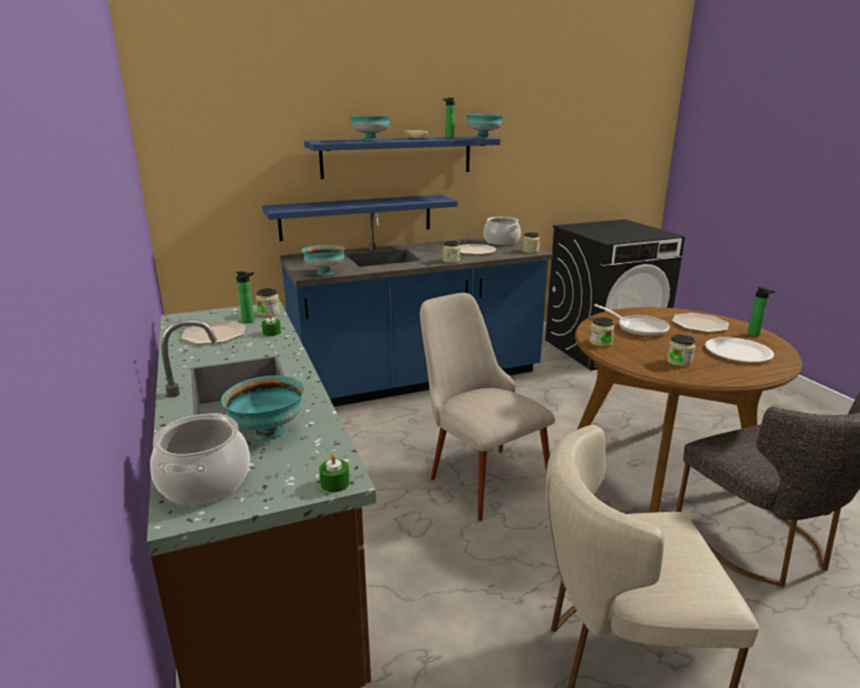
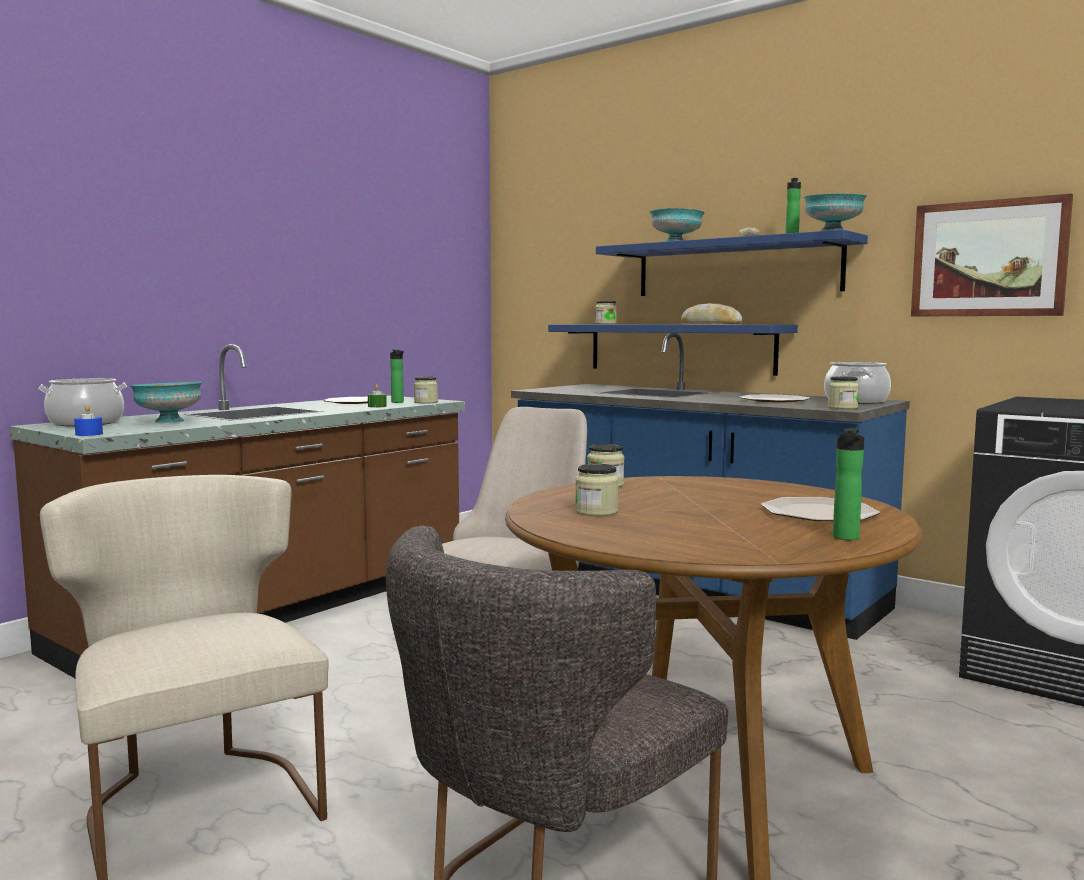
camera: 60 degrees right, 15 degrees down
(324, 273) = (552, 391): turquoise bowl -> none
(335, 483) = (89, 434): green candle -> blue candle
(400, 200) = (711, 324): none -> bread
(451, 260) = (700, 400): jar -> jar (605, 324)
(539, 152) = (988, 259): none -> picture
(638, 328) = (709, 492): frying pan -> none
(738, 352) = (714, 532): white plate -> none

